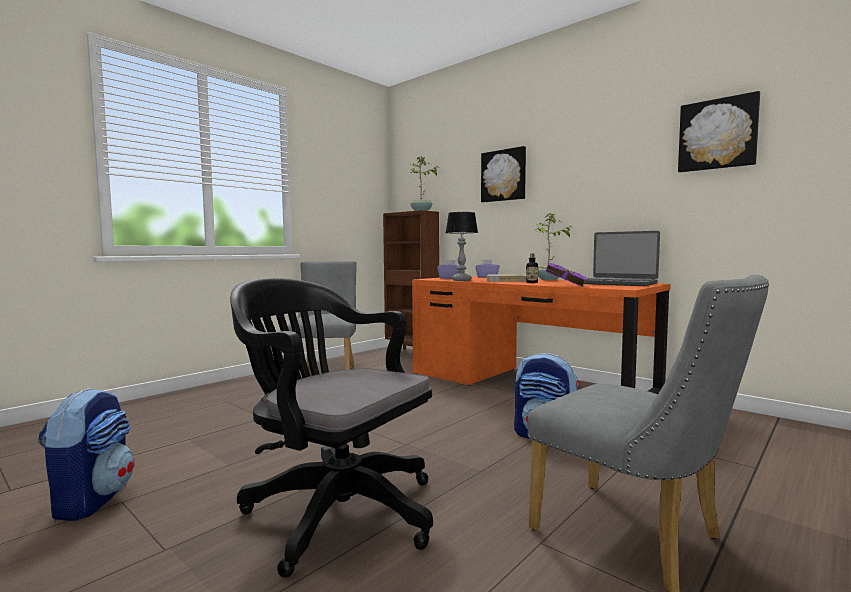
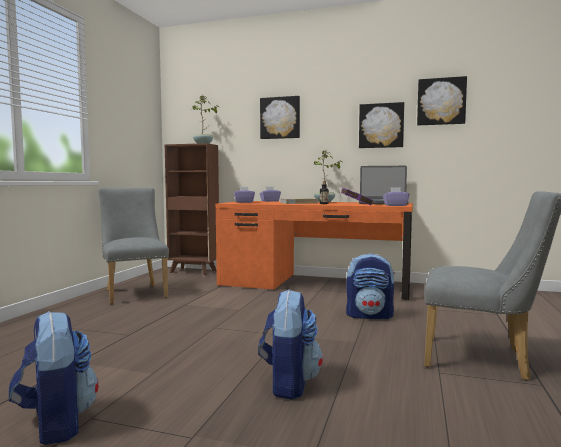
camera: 25 degrees left, 0 degrees up
(334, 509) = (288, 383): black office chair -> backpack
(462, 280) = (263, 203): table lamp -> none
(617, 287) = (395, 205): none -> purple tissue box
(628, 176) = (381, 126): none -> picture

